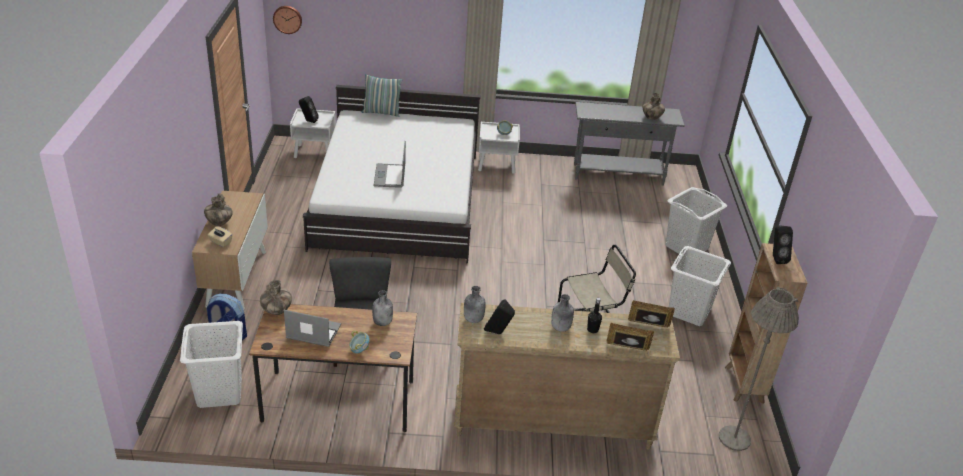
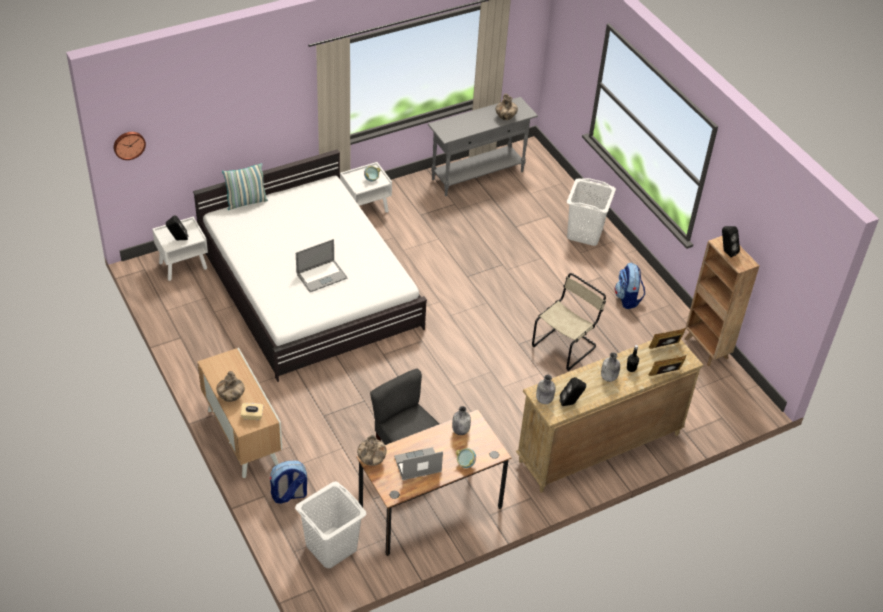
camera: 30 degrees left, 10 degrees up
(389, 176) = (321, 276): laptop -> laptop turned 90 degrees counterclockwise
(689, 312) = (627, 299): white laundry basket -> backpack
(734, 438) = (727, 398): grey floor lamp -> none

